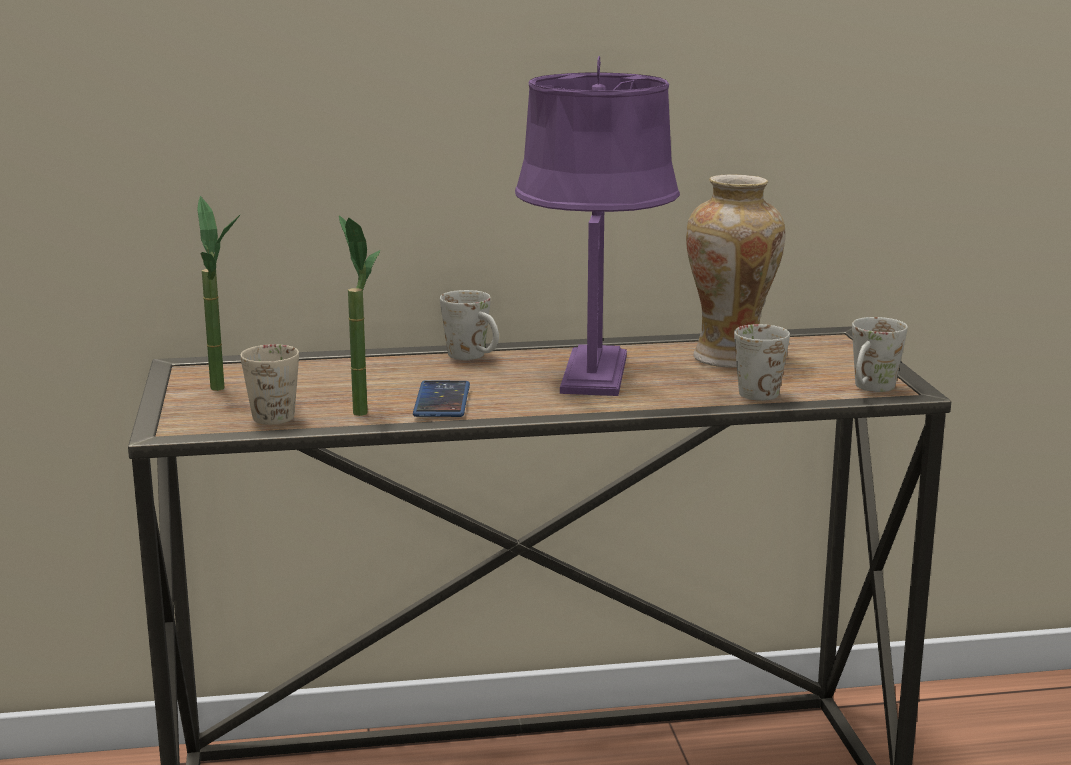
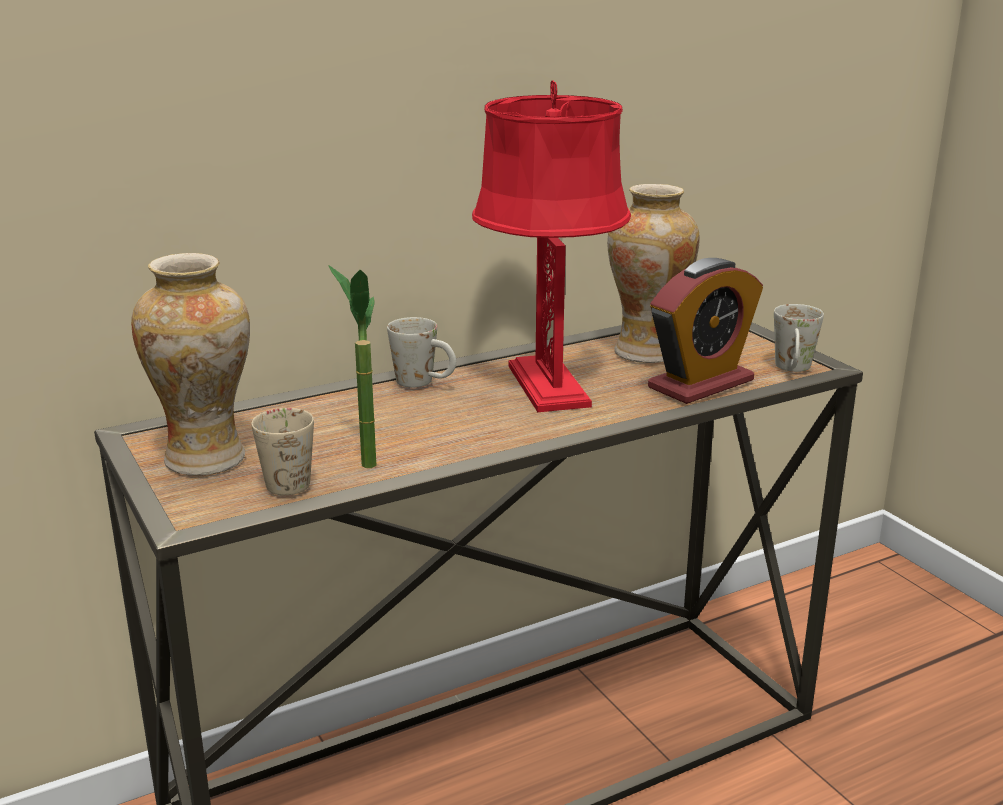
camera: 20 degrees left, 5 degrees up
(225, 391) = (207, 459): potted plant -> vase
(442, 400) = (439, 438): phone -> none
(594, 373) = (547, 385): purple table lamp -> red table lamp
(752, 390) = (701, 384): white mug -> alarm clock

